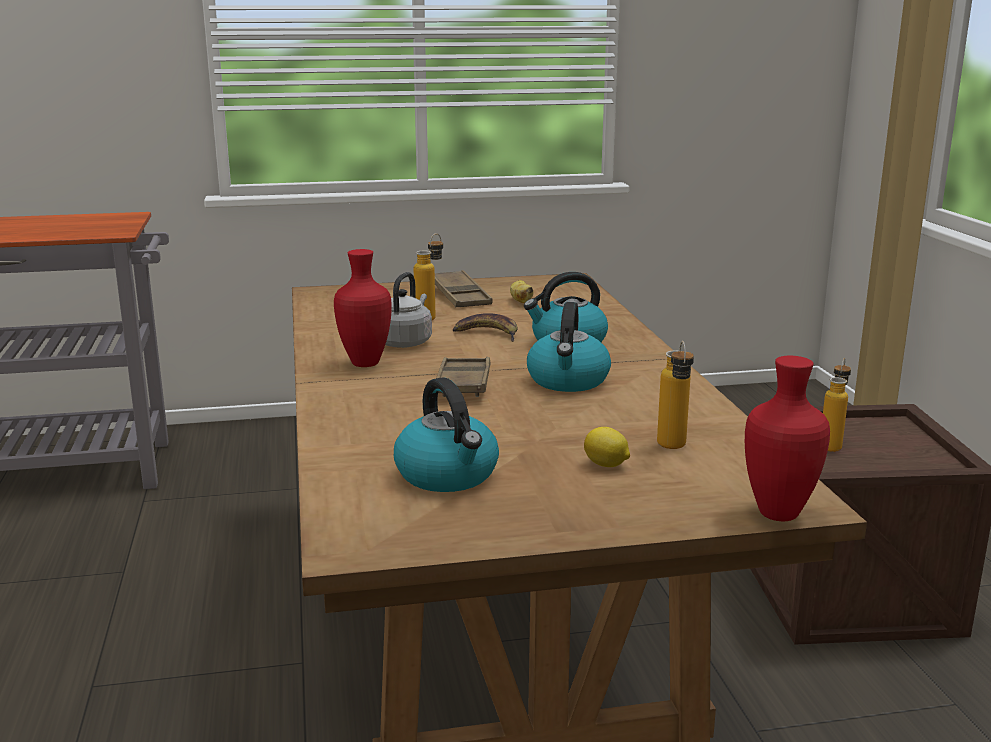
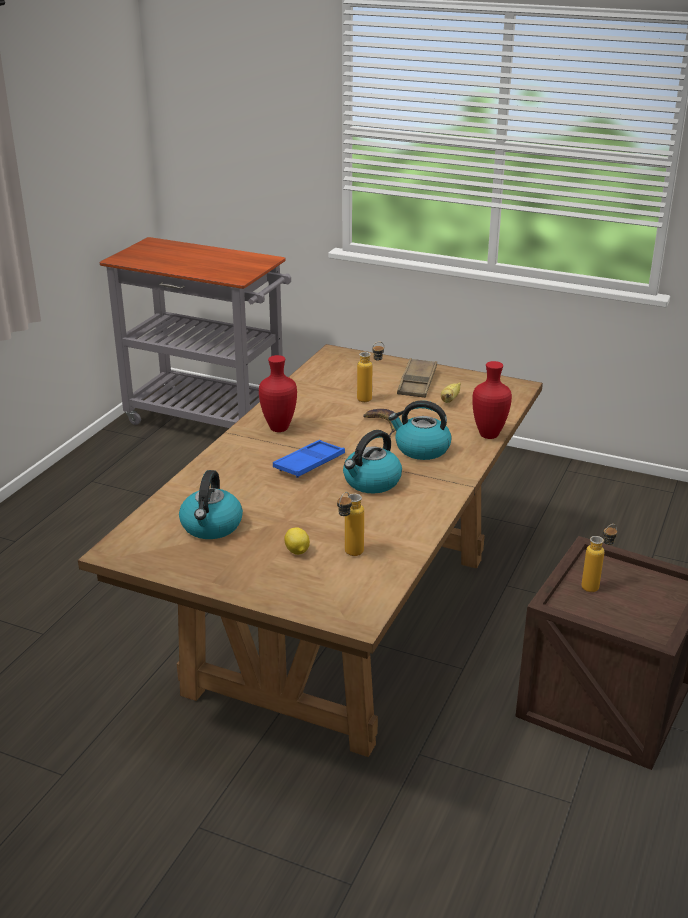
camera: 35 degrees right, 10 degrees up
(405, 342) = (324, 417): grey kettle -> none
(463, 384) = (309, 463): brown tray -> blue tray
(781, 514) = (335, 619): red vase -> red vase (490, 435)

